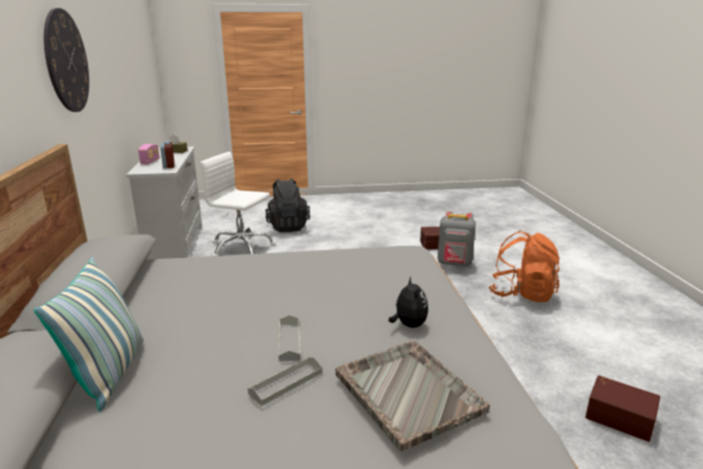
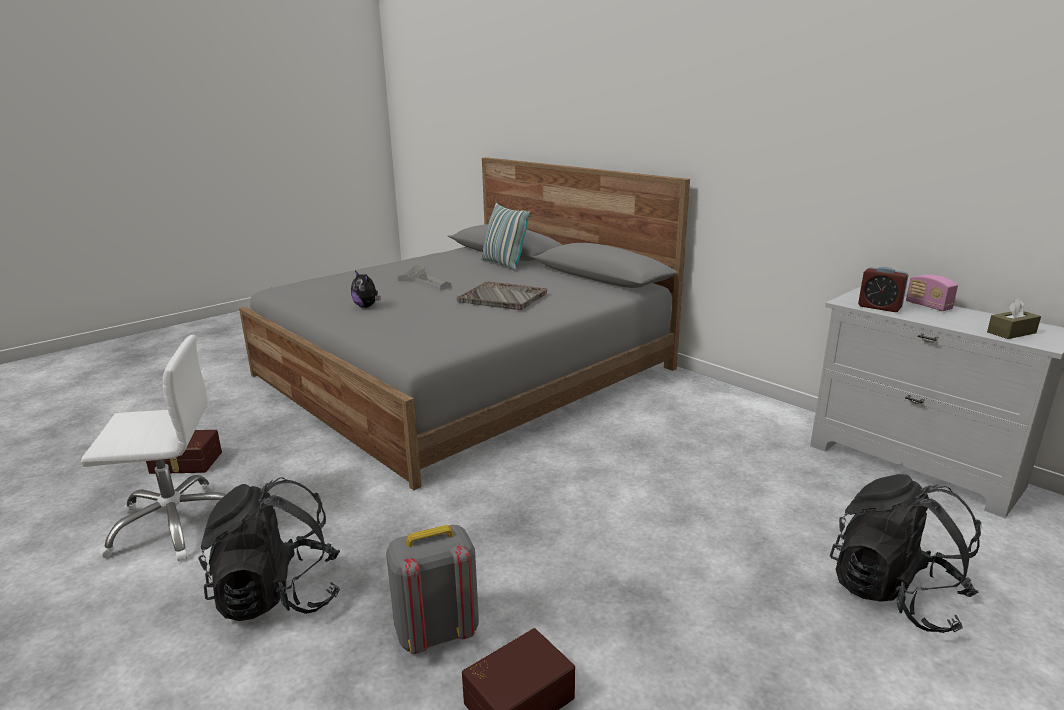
camera: 145 degrees right, 0 degrees up
(66, 61) = (769, 111): wall clock -> none
(241, 248) = (825, 499): white office chair -> white office chair (176, 524)
(407, 391) = (344, 281): grey tray -> grey tray (503, 298)
(522, 294) = (278, 595): orange backpack -> black backpack

